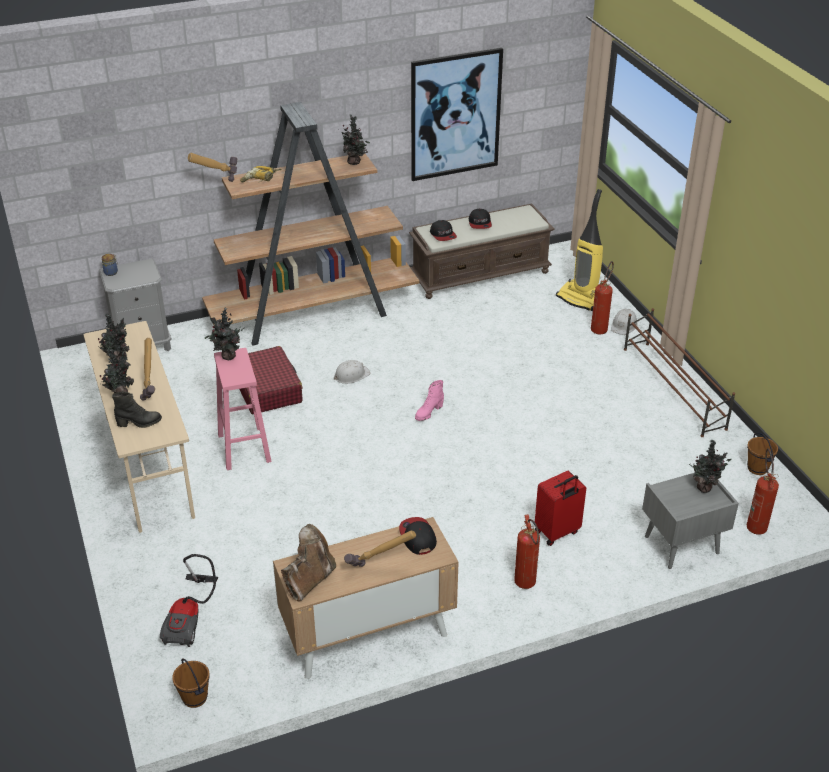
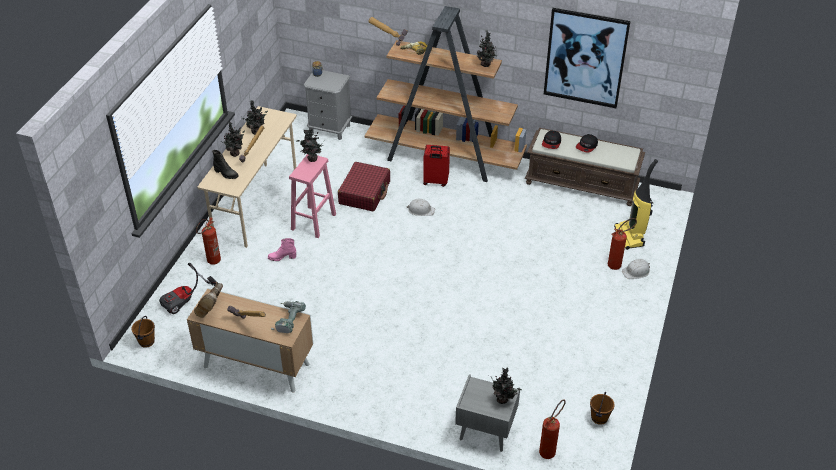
camera: 40 degrees right, 5 degrees up
(309, 580) = (211, 309): brown boot -> brown boot turned 120 degrees clockwise
(417, 537) = (288, 321): cap -> power drill
(428, 412) = (437, 259): pink boot -> pink boot (282, 257)
(526, 585) = (367, 394): fire extinguisher -> fire extinguisher (211, 262)
(557, 532) = (422, 376): red suitcase -> red suitcase (435, 181)
(673, 388) = (613, 333): brown shoe rack -> none

